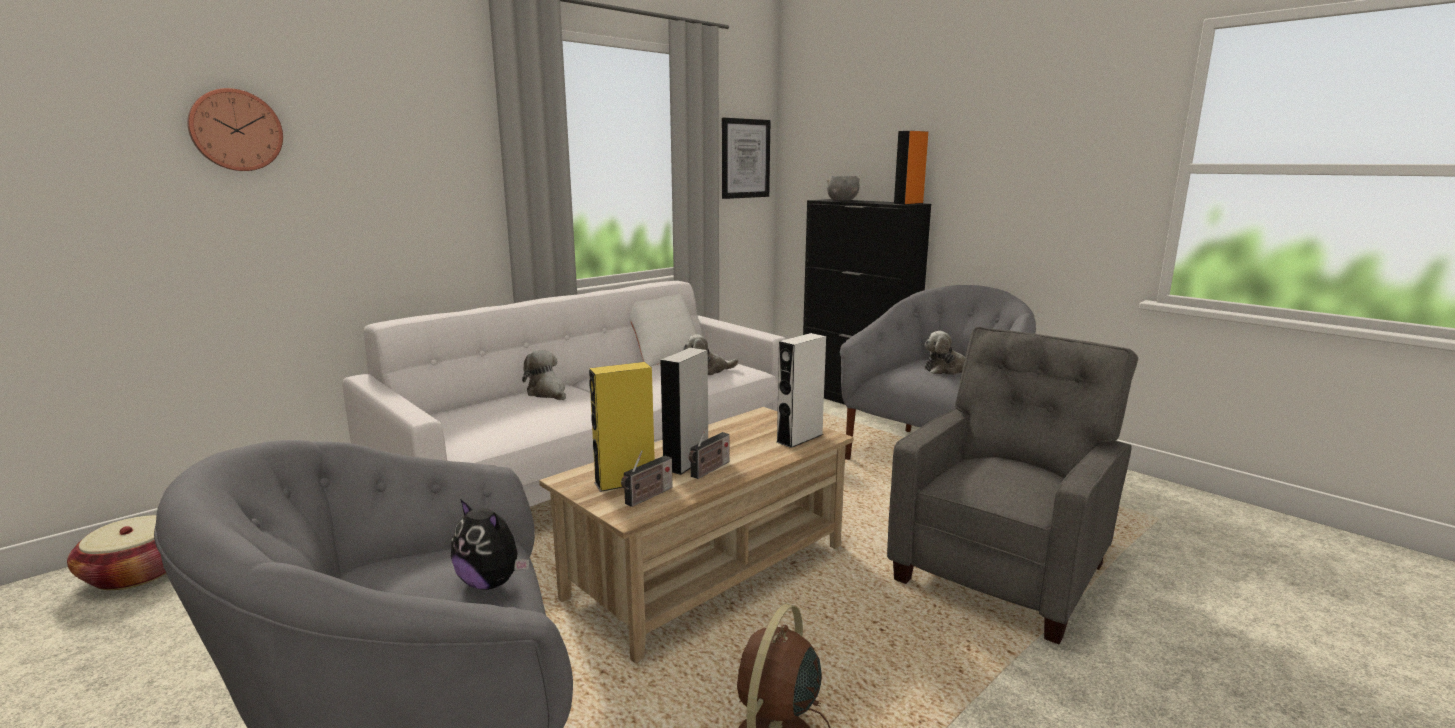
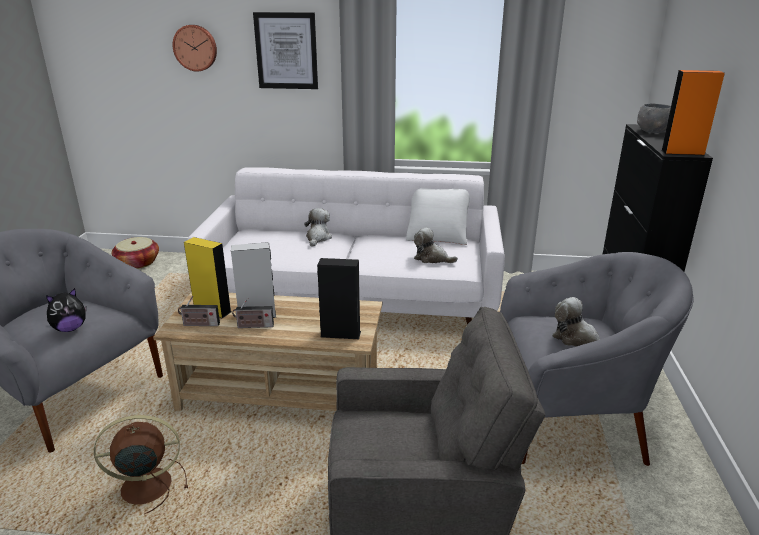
camera: 50 degrees right, 10 degrees up
(491, 583) = (70, 328): plush toy -> plush toy turned 120 degrees counterclockwise
(745, 158) = (606, 69): picture -> picture (286, 51)
(799, 438) = (340, 334): white speaker -> black speaker

